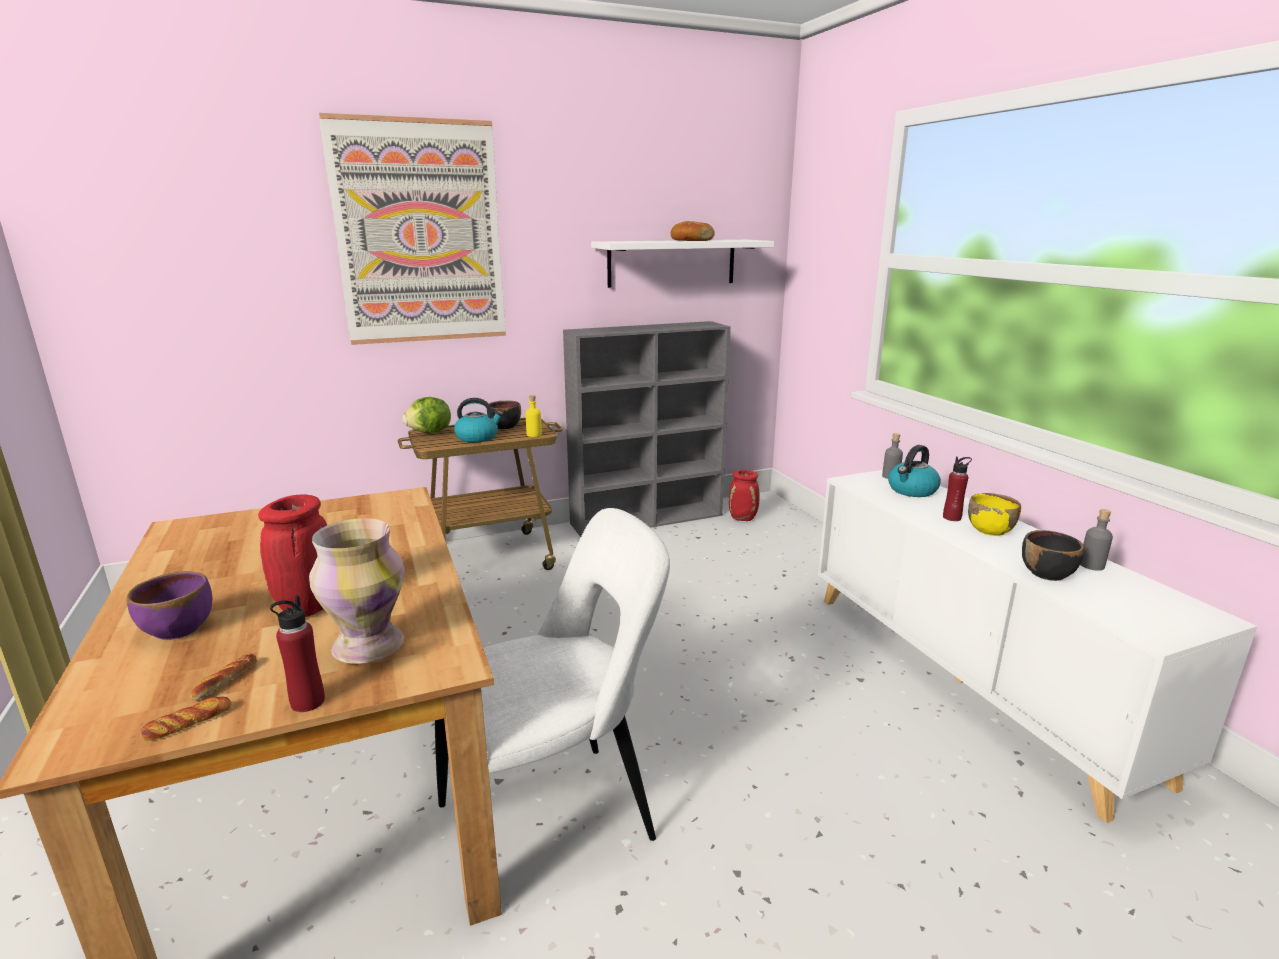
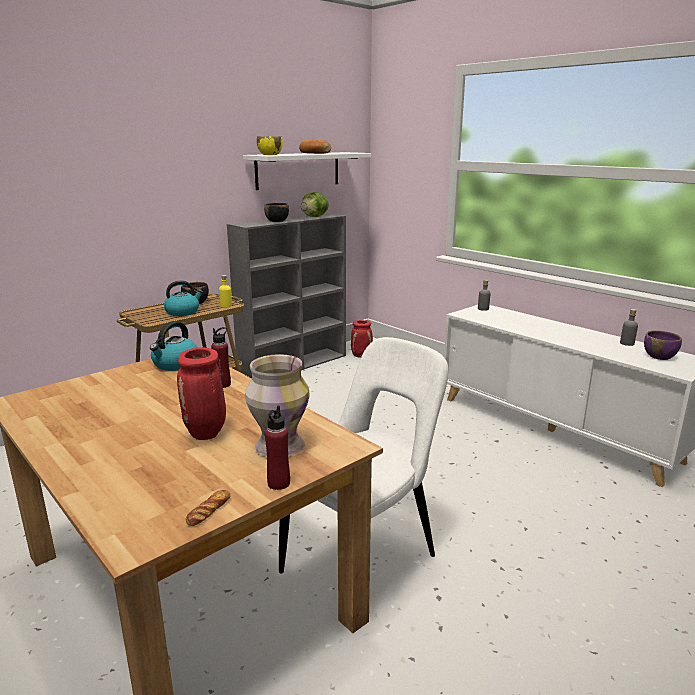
camera: 20 degrees left, 0 degrees up
(179, 629) = (119, 462): purple bowl -> purple bowl (659, 356)
(225, 681) = (202, 484): bread -> none
(420, 234) = (116, 150): picture -> none
(430, 433) = (140, 312): lettuce -> lettuce (315, 217)
(912, 490) = (502, 315): kettle -> kettle (175, 364)
(952, 517) = (537, 328): red bottle -> red bottle (222, 384)
(990, 530) = (562, 332): yellow bowl -> yellow bowl (270, 154)
(1047, 573) = (609, 350): black bowl -> black bowl (277, 221)

